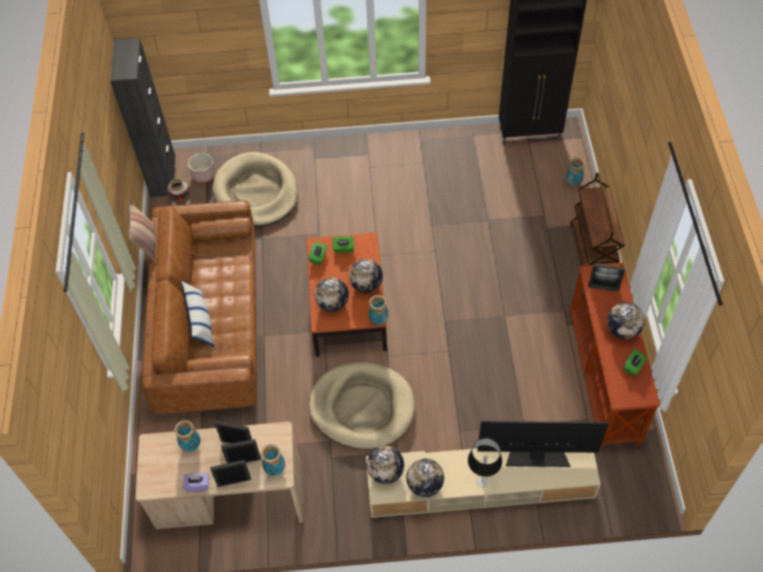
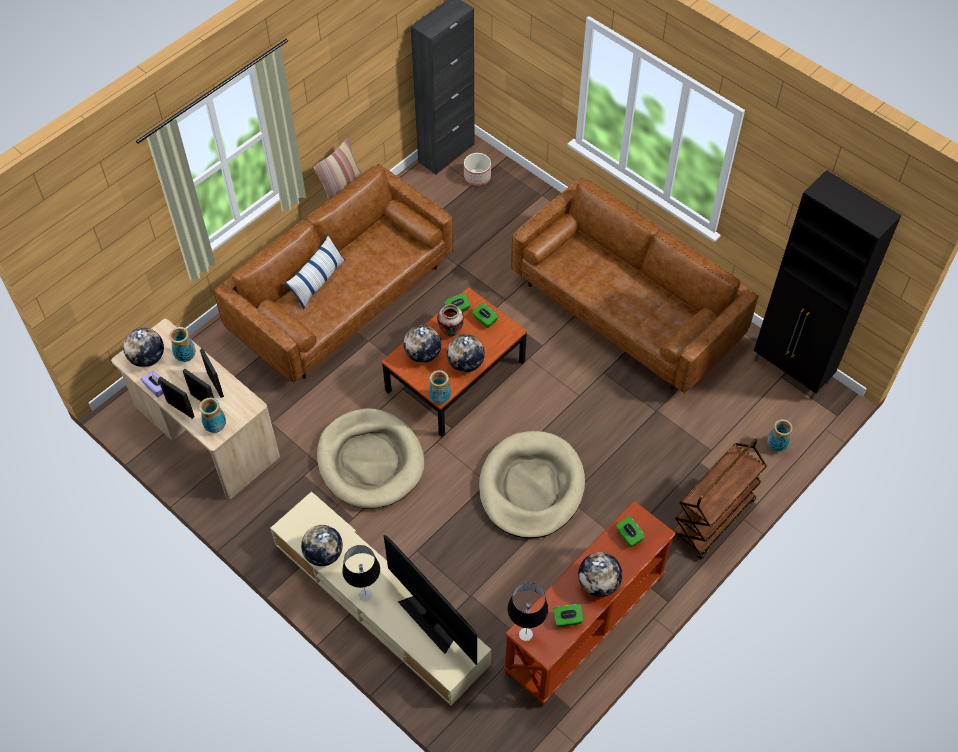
camera: 45 degrees right, 0 degrees up
(182, 202) = (435, 186): vase -> vase (451, 333)
(256, 193) = (498, 225): beige dog bed -> beige dog bed (531, 487)
(386, 472) = (309, 517): globe -> globe (147, 358)
(398, 178) = (626, 310): none -> brown sofa
(603, 288) = (629, 536): picture frame -> green tissue box
(623, 397) = (525, 633): none -> table lamp

